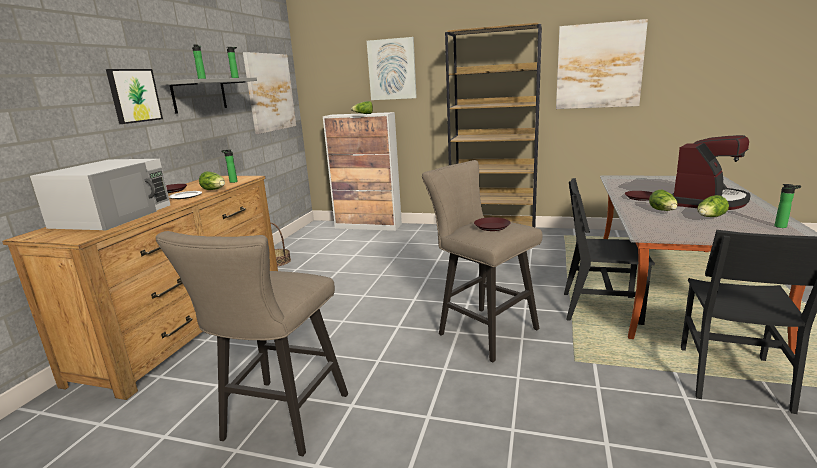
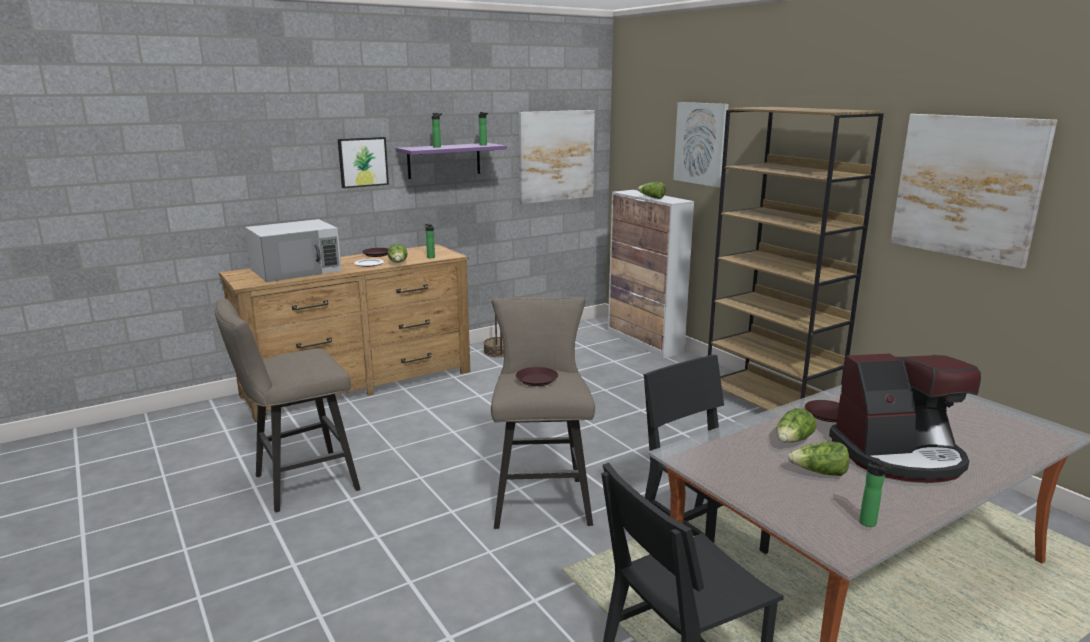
camera: 40 degrees right, 0 degrees up
(199, 95) = (444, 160): grey shelf -> purple shelf

